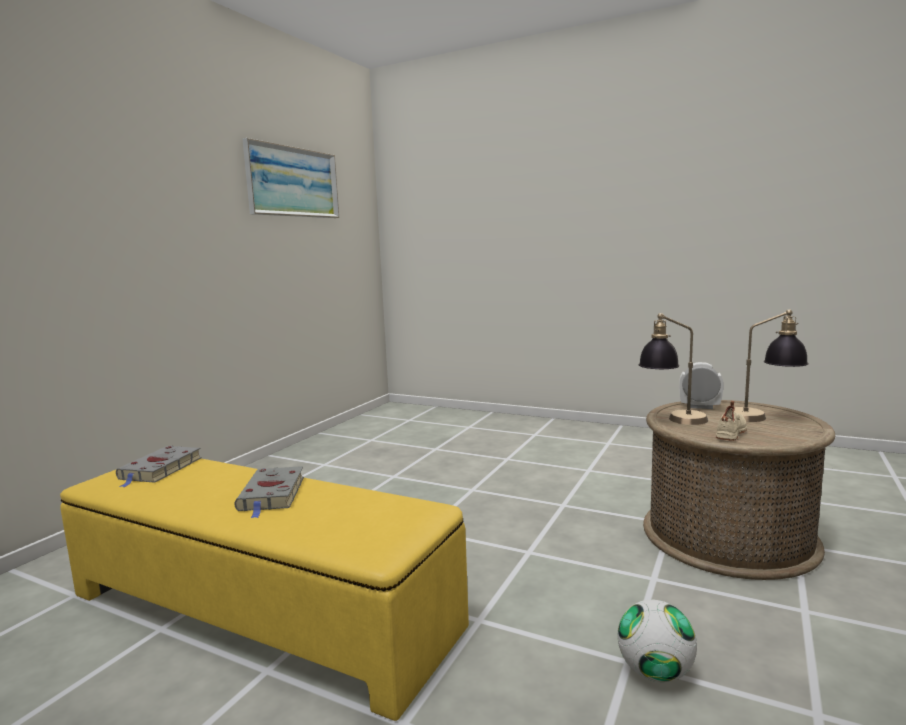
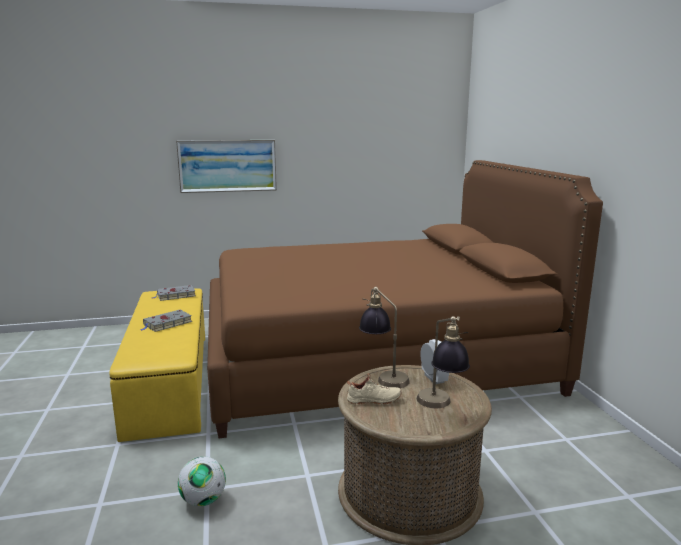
camera: 50 degrees right, 5 degrees up
(293, 182) = (365, 122): picture -> picture (227, 165)
(447, 470) = (371, 359): none -> brown bed

